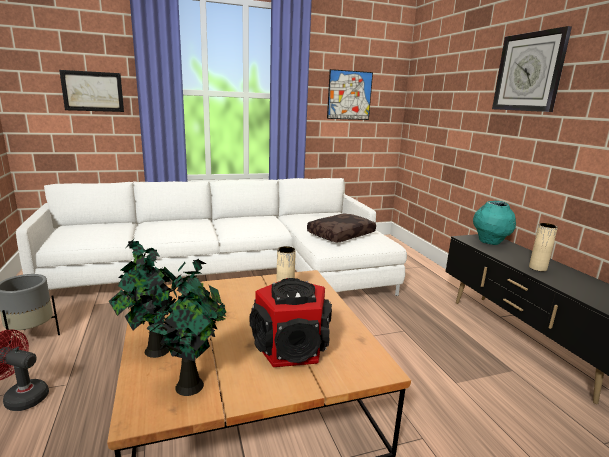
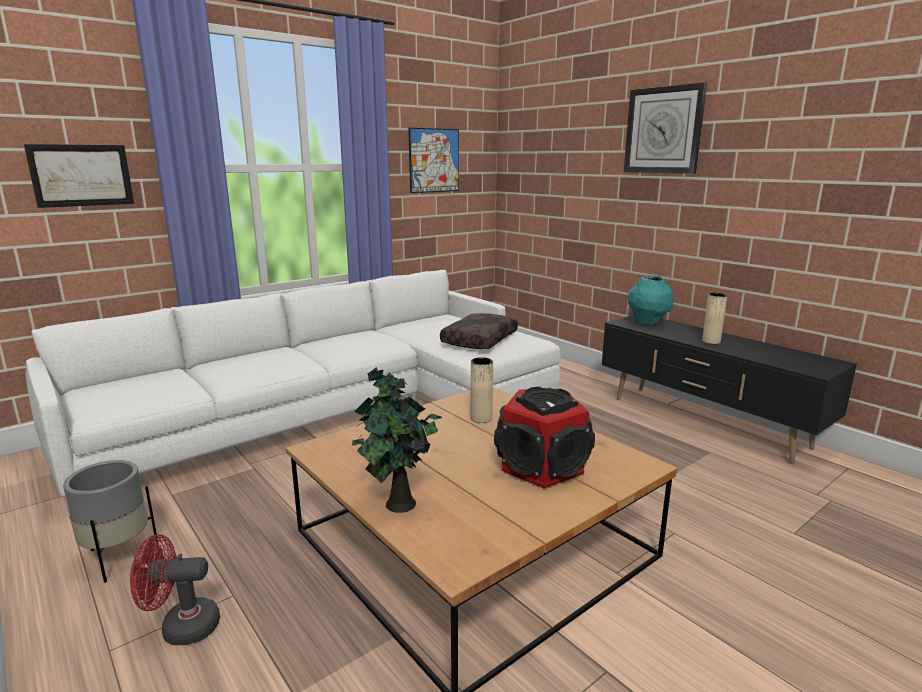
camera: 20 degrees left, 0 degrees up
(191, 384) = (477, 525): potted plant -> none

